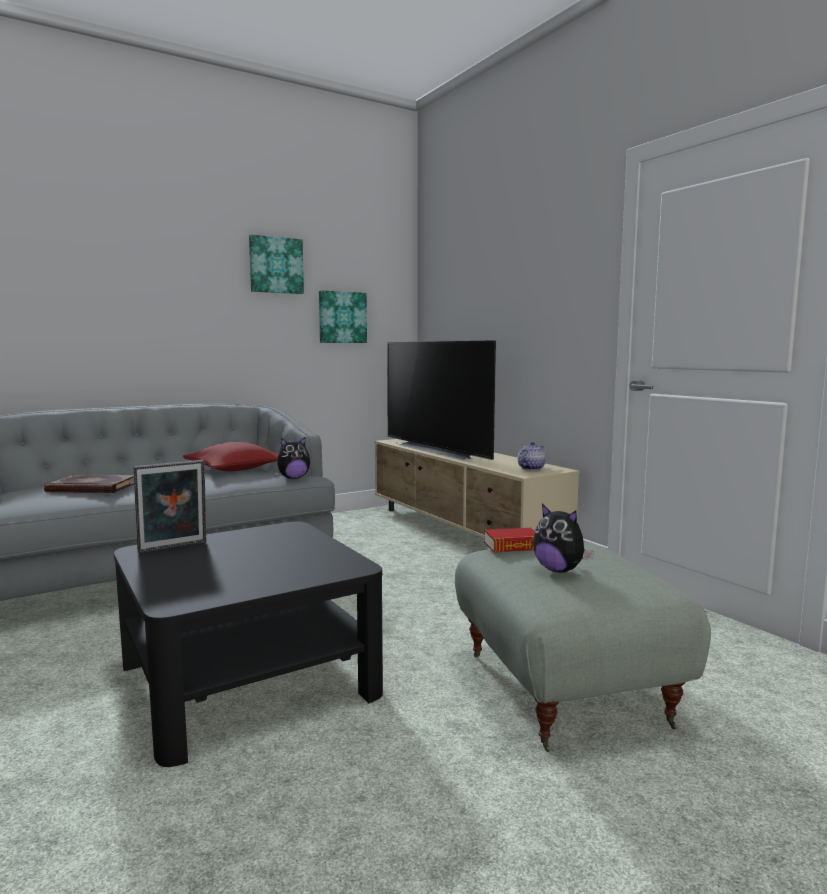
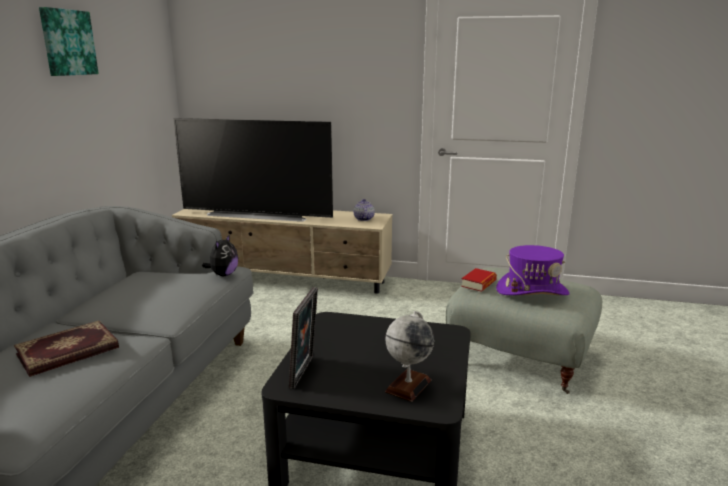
camera: 45 degrees left, 10 degrees up
(202, 582) = (408, 386): none -> globe
(235, 469) = (146, 281): red pillow -> none
(342, 317) = (127, 95): picture -> none
(559, 570) = (532, 291): plush toy -> purple hat

